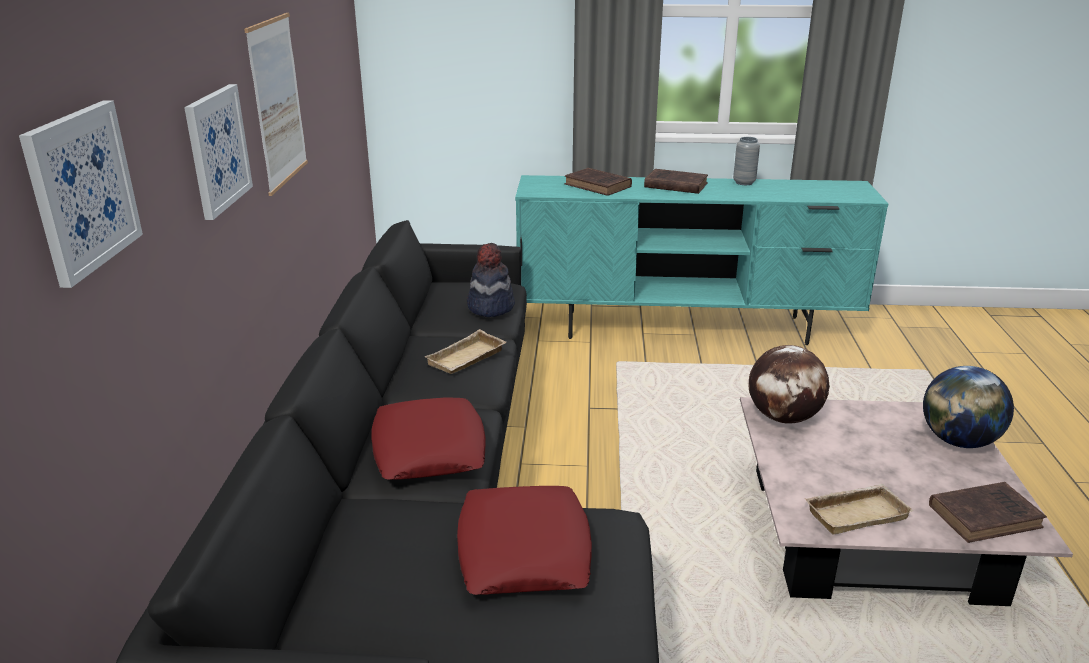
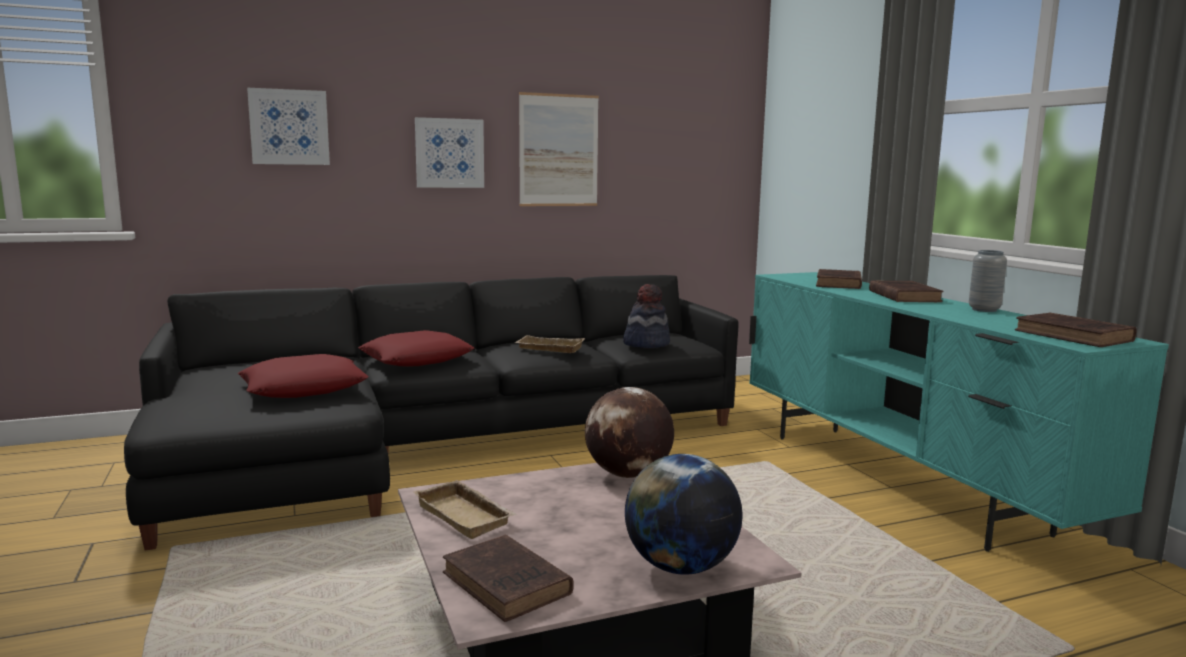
camera: 65 degrees right, 15 degrees down
(844, 191) = (1075, 336): none -> brown book

